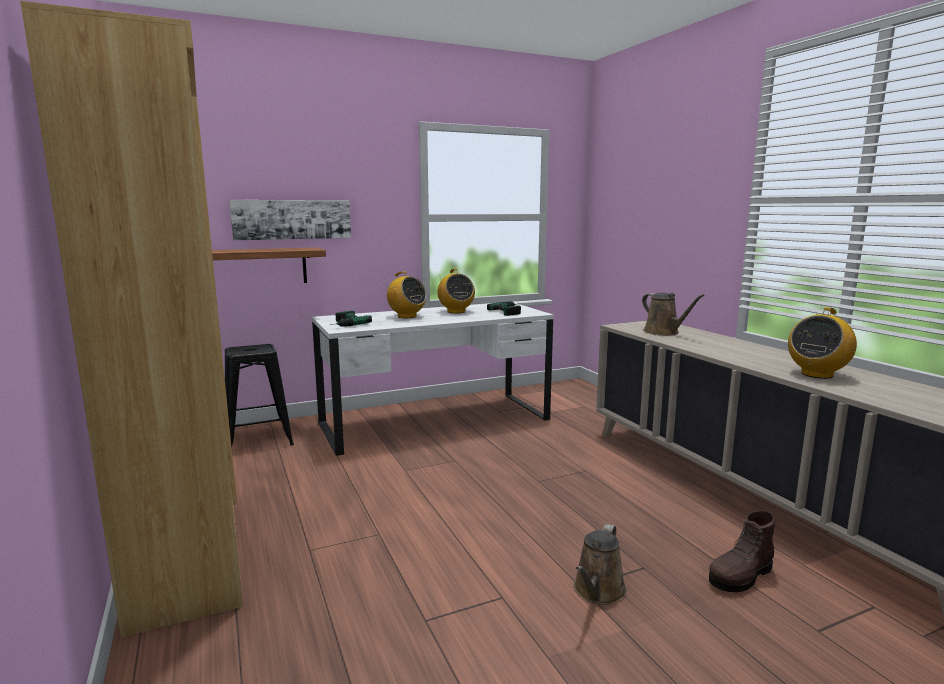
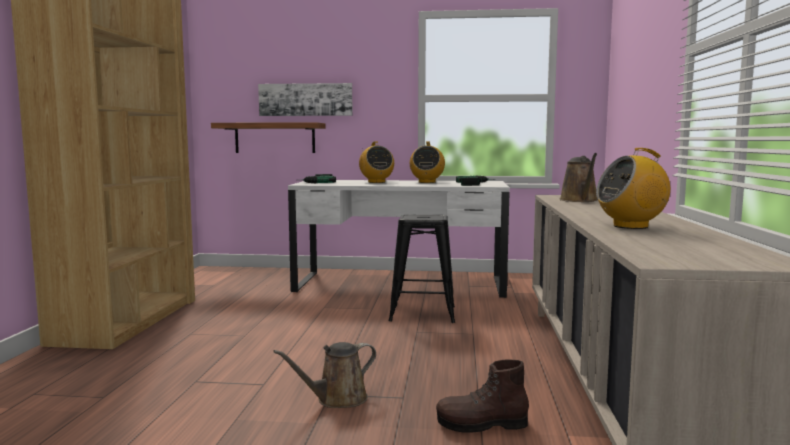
camera: 30 degrees right, 5 degrees down
(259, 440) = (255, 276): black stool -> black stool (423, 314)

